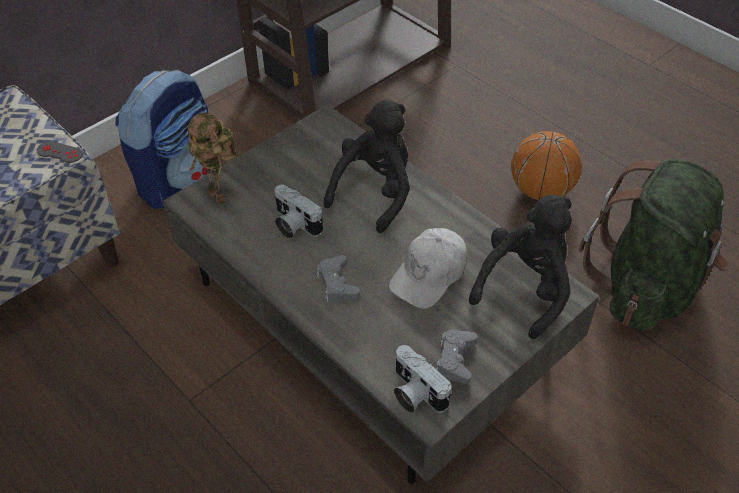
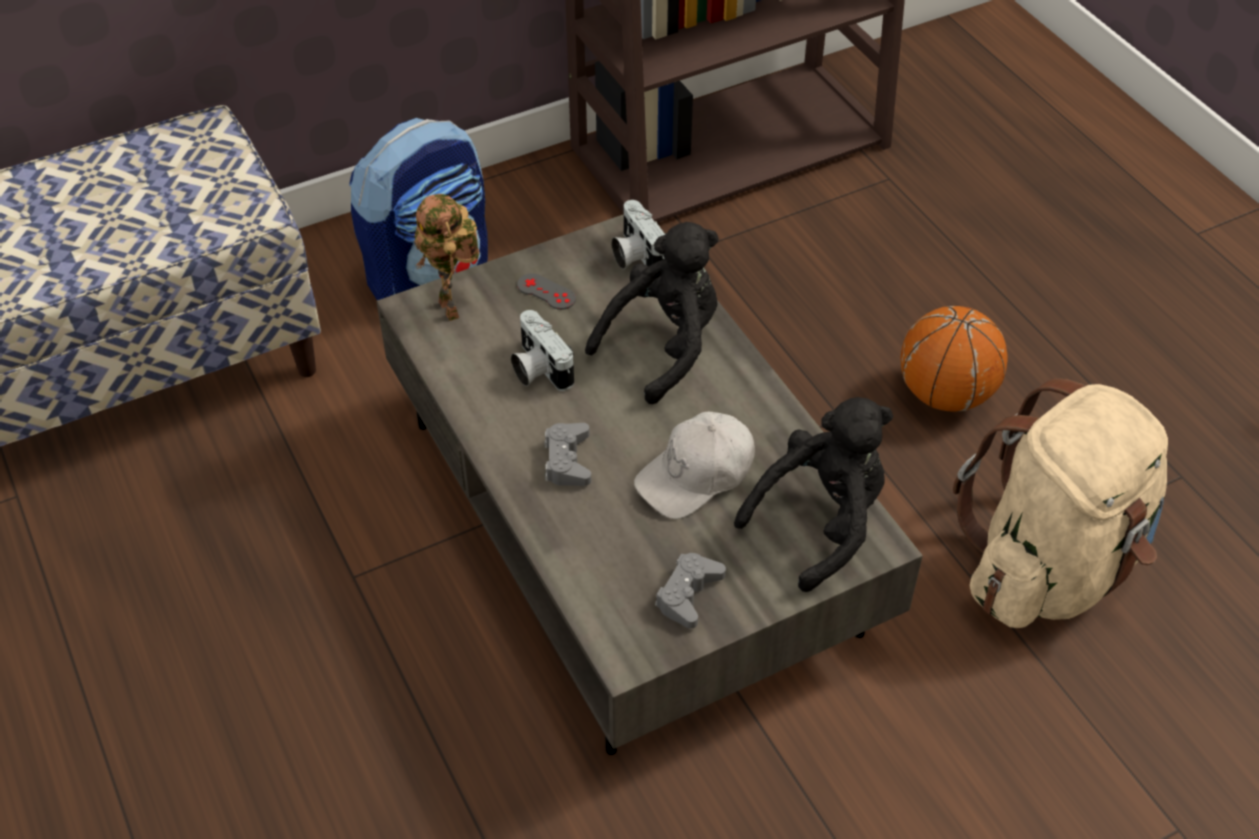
camera: 15 degrees right, 0 degrees up
(59, 152) = (256, 210): grey game controller -> grey game controller (546, 292)
(414, 393) = (617, 624): camera -> camera (635, 255)
(645, 285) = (1050, 566): green backpack -> beige backpack

